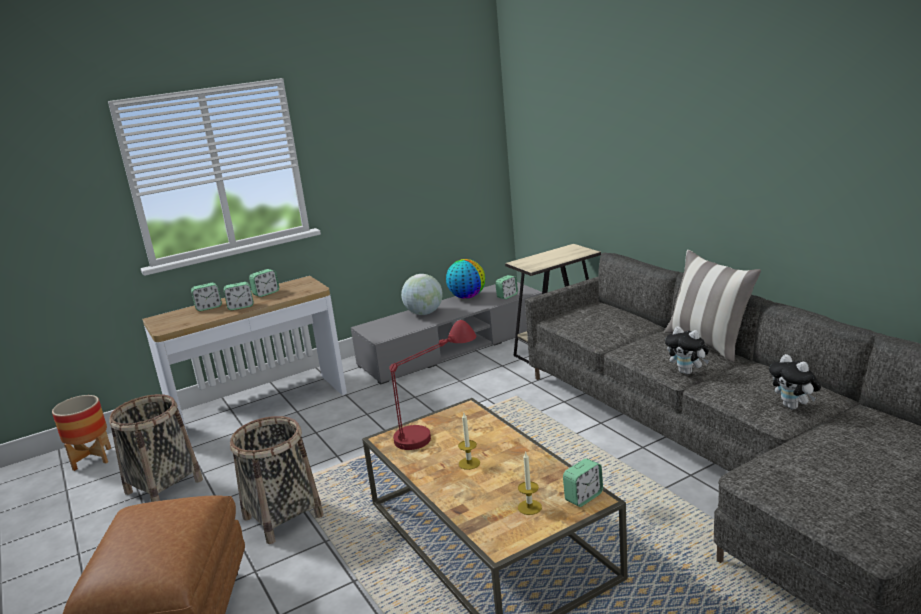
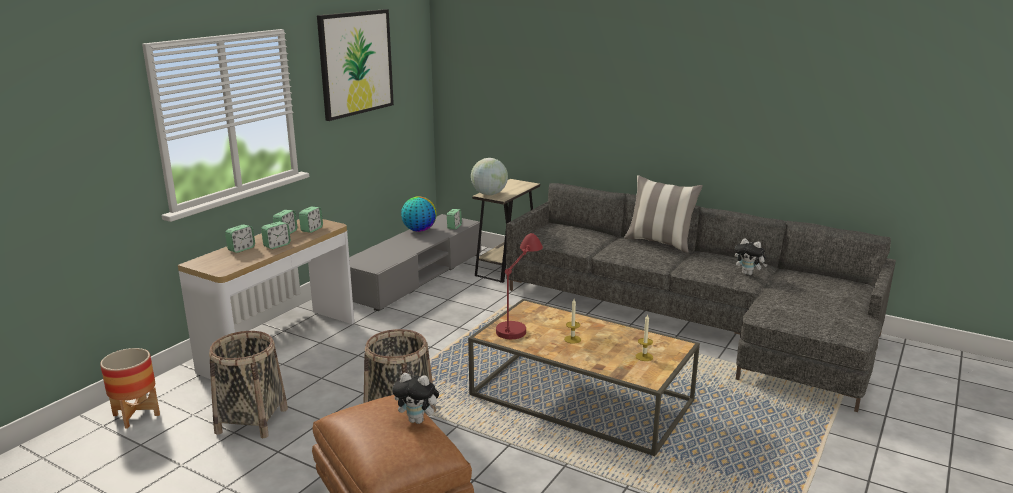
camera: 30 degrees left, 0 degrees up
(387, 111) = (356, 63): none -> picture
(424, 313) = (394, 246): globe -> globe (489, 194)
(583, 497) = (671, 345): alarm clock -> alarm clock (311, 229)
(687, 372) = (664, 262): plush toy -> plush toy (418, 420)

